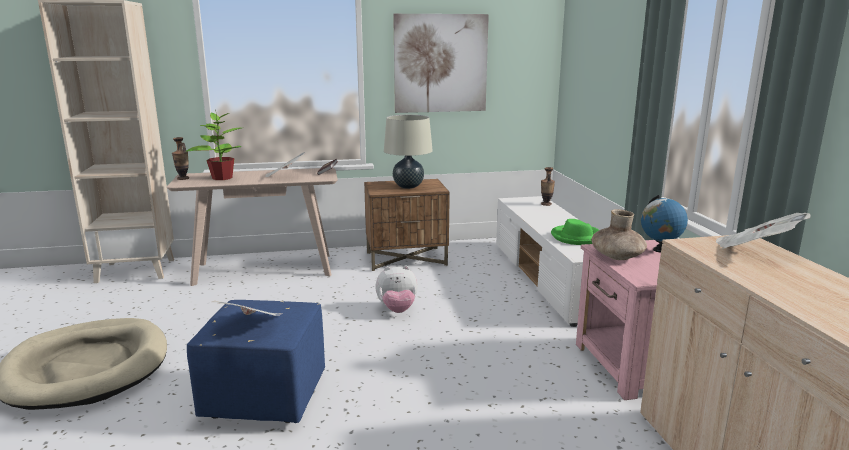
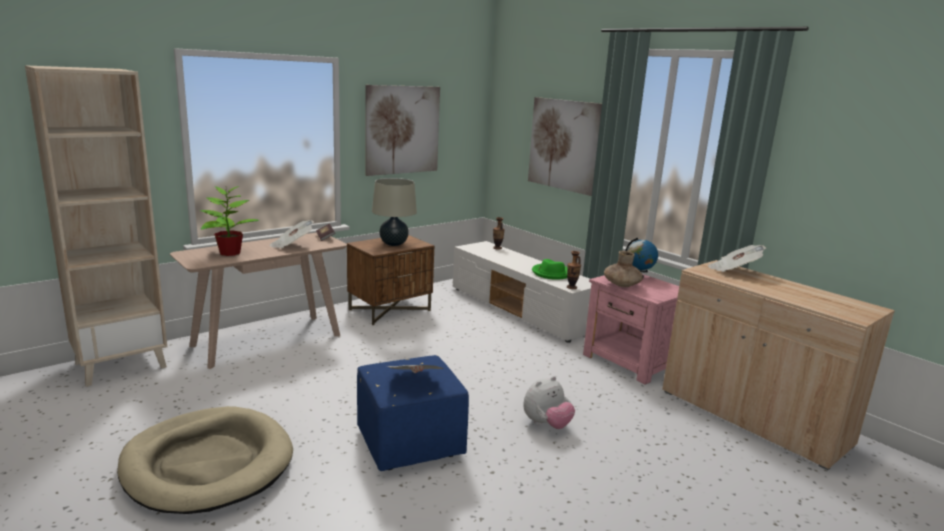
camera: 30 degrees left, 0 degrees up
(183, 178) = (187, 257): vase -> vase (571, 287)
(397, 310) = (433, 354): plush toy -> plush toy (546, 425)
(617, 75) = (563, 145): none -> picture

